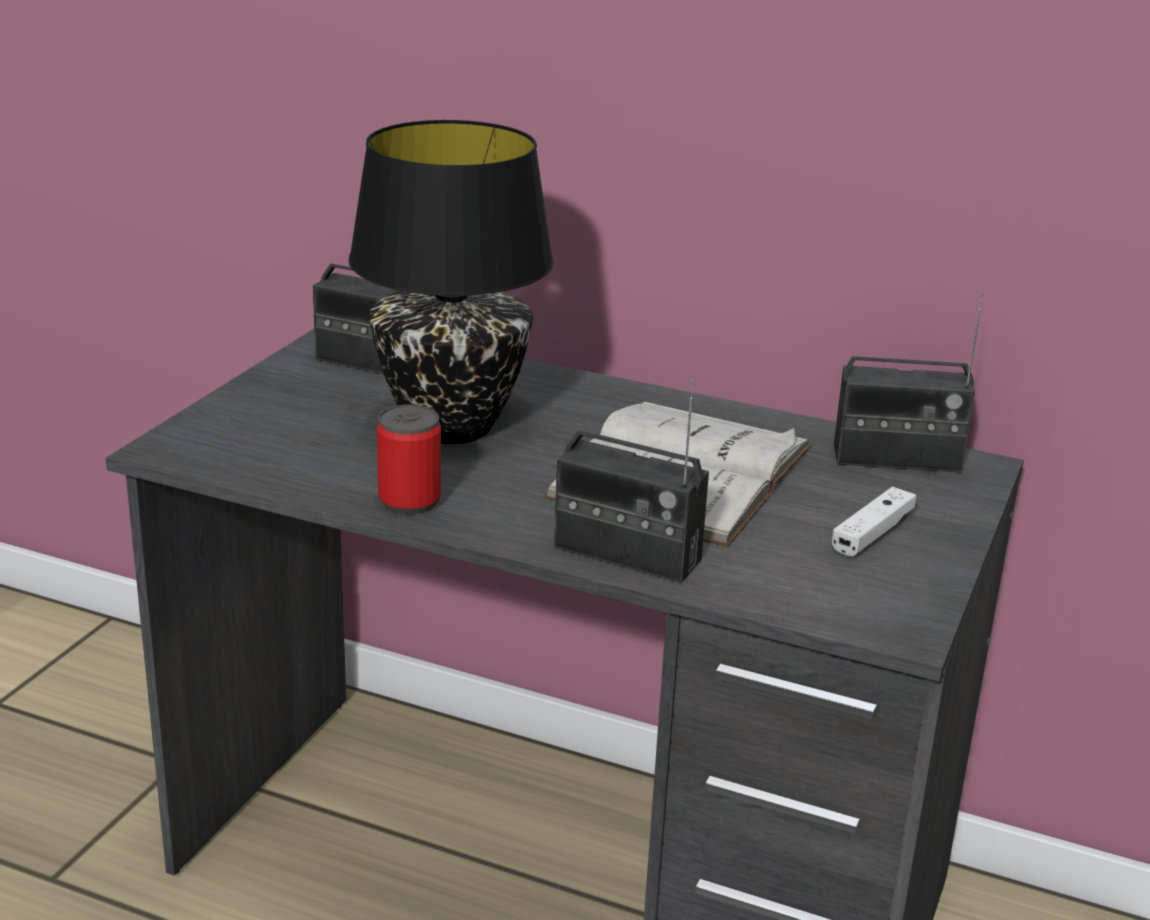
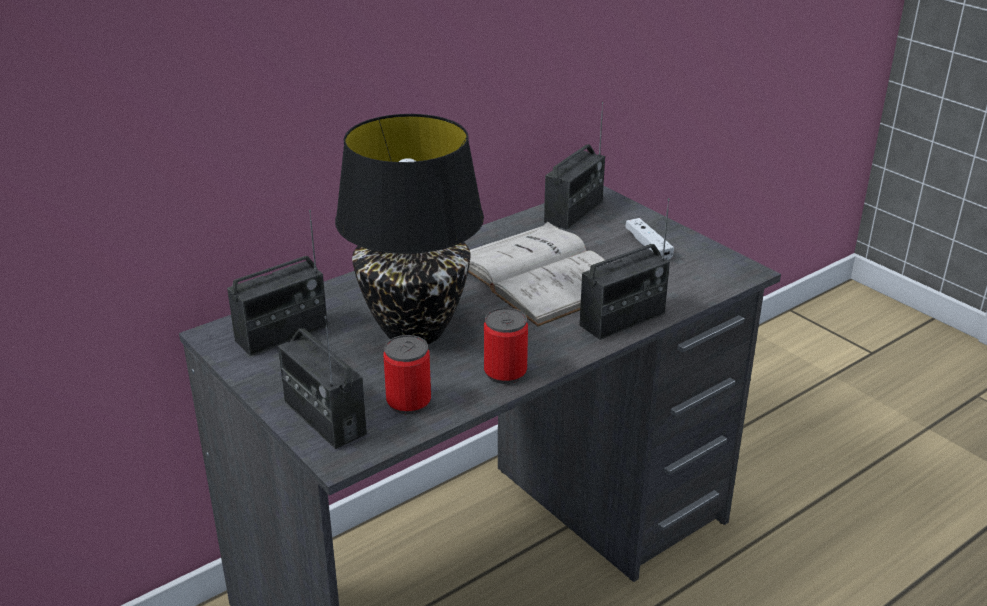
camera: 60 degrees left, 5 degrees up
(227, 424) = (324, 418): none -> radio
(294, 459) = (408, 402): none -> can

